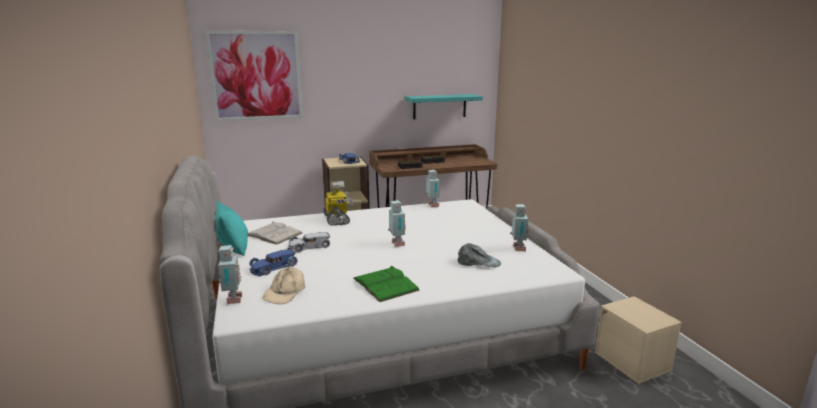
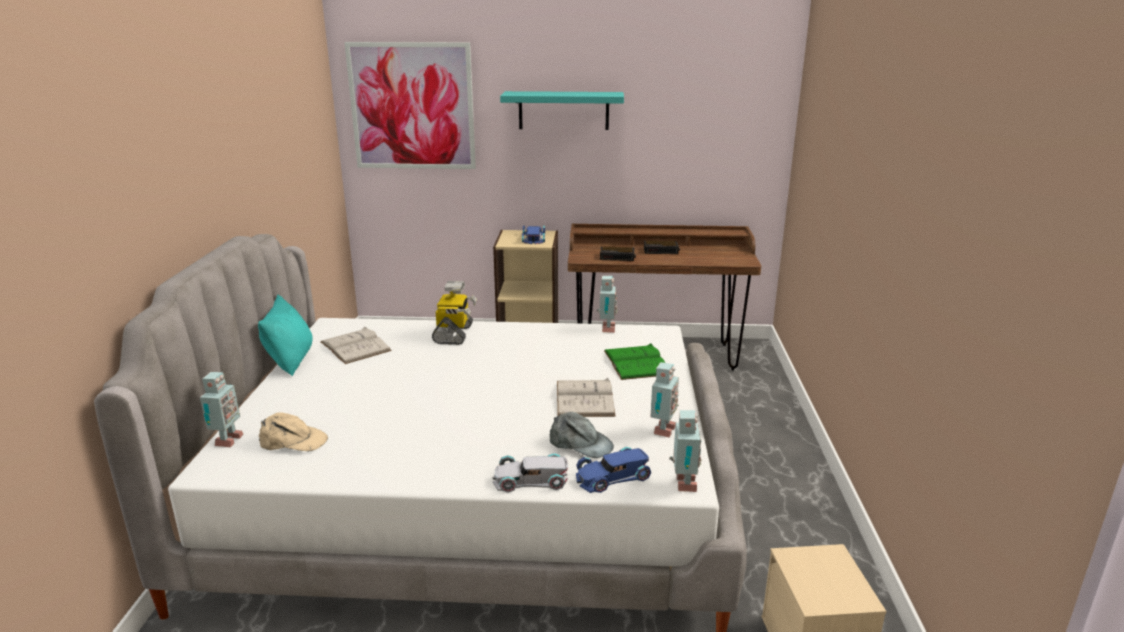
camera: 20 degrees right, 5 degrees up
(273, 266) = (311, 399): blue toy car -> blue toy car (611, 475)
(285, 292) = (293, 441): beige cap -> beige cap turned 120 degrees counterclockwise
(309, 246) = (381, 373): white toy car -> white toy car (530, 479)
(385, 284) = (421, 455): green book -> green book (636, 362)
(396, 244) = (495, 390): toy robot -> toy robot (683, 484)
(439, 106) = (689, 162): turquoise shelf -> turquoise shelf (563, 110)
(456, 240) = (585, 398): none -> white book

